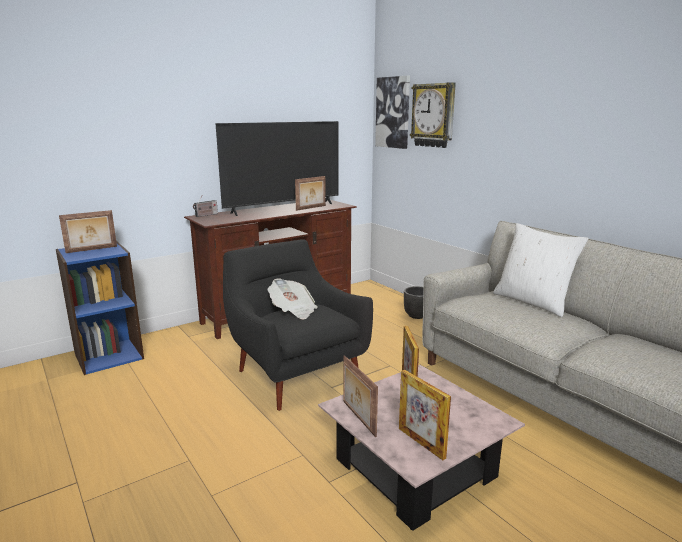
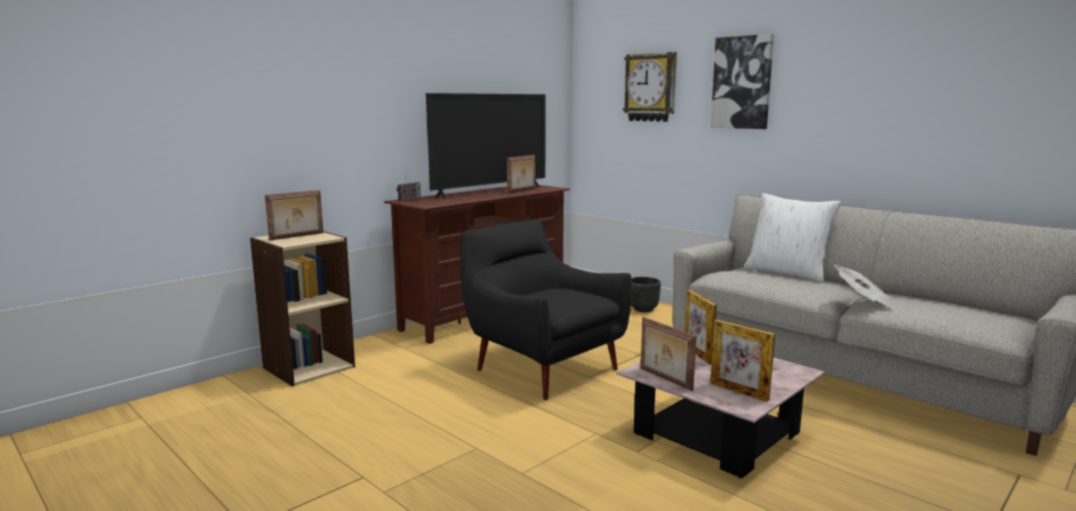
camera: 10 degrees left, 5 degrees down
(109, 355) = (308, 367): blue bookcase -> beige bookcase
(293, 311) = (543, 293): newspaper -> newspaper (864, 302)
(393, 112) = (599, 86): picture -> picture (742, 82)

